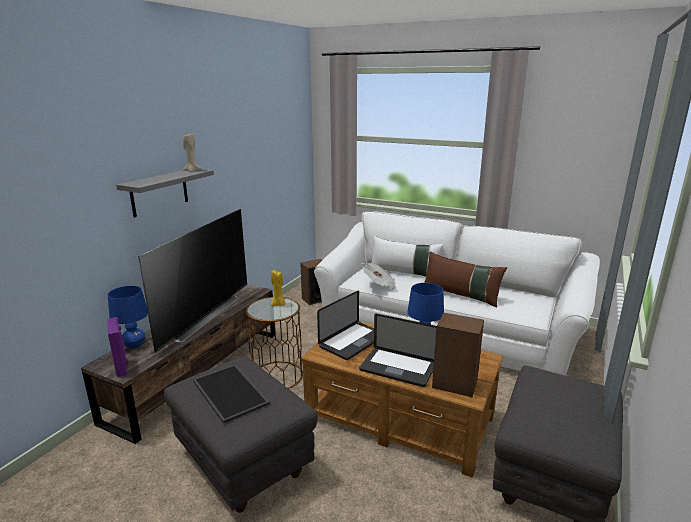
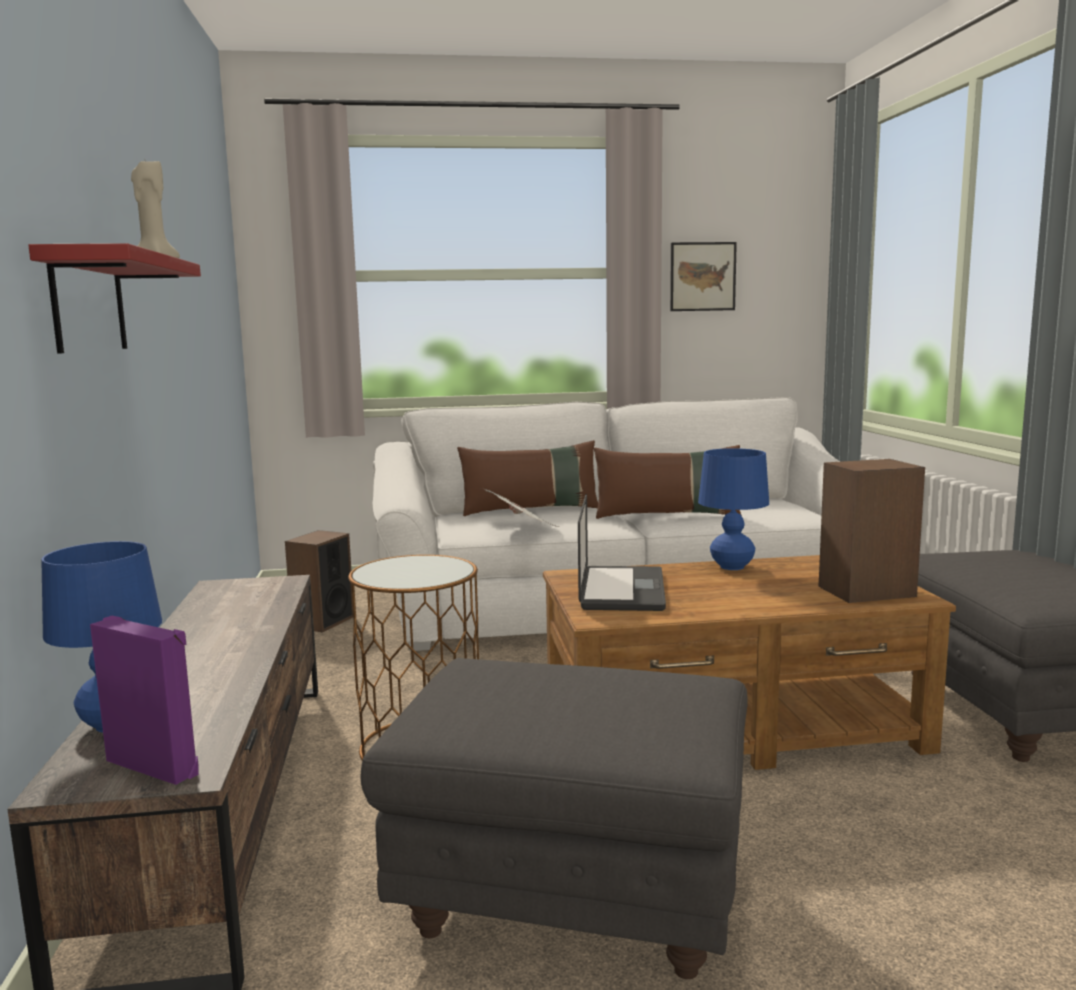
camera: 35 degrees left, 10 degrees down
(159, 192) = (89, 303): grey shelf -> red shelf
(202, 316) = (217, 639): television -> none
(231, 392) = (556, 700): tray -> none
(279, 304) = (416, 564): yellow candle -> none
(398, 368) = (757, 598): laptop -> none
(404, 273) = (531, 510): white pillow -> brown pillow
(549, 151) = (702, 276): none -> picture

